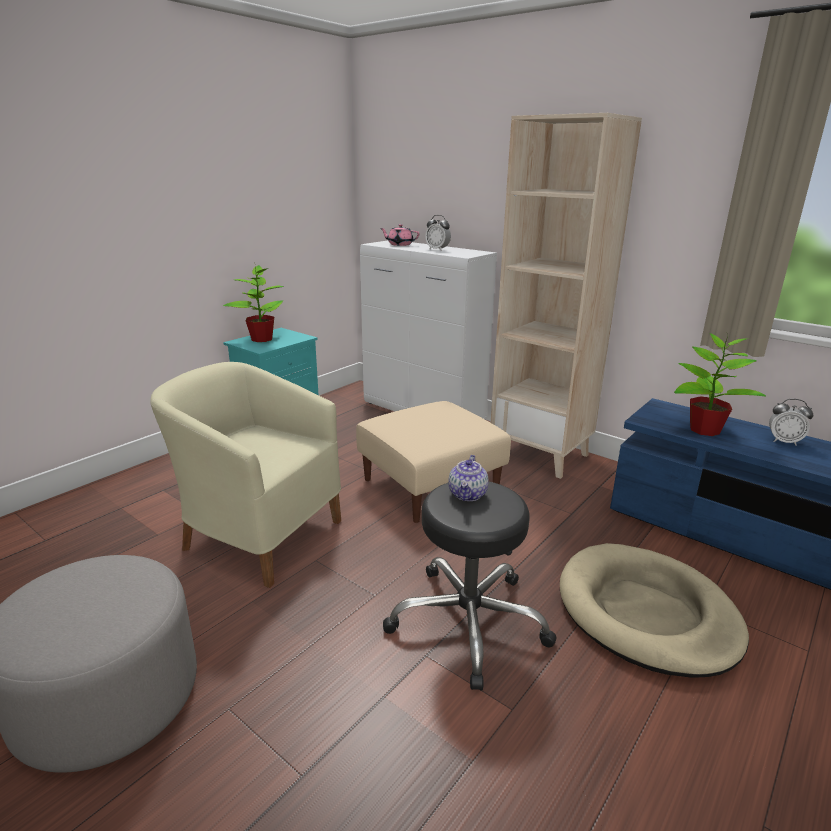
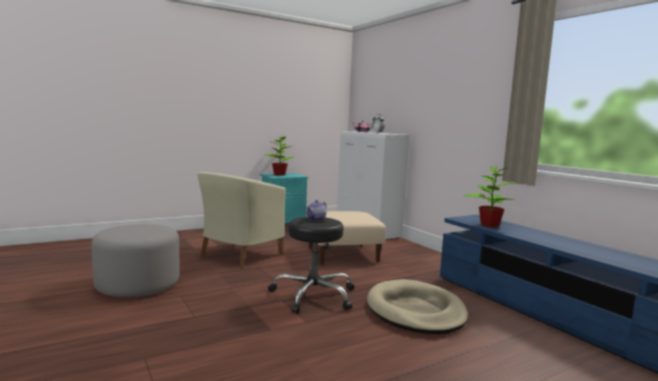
camera: 20 degrees right, 15 degrees down
(259, 534) = (239, 255): beige armchair -> beige armchair turned 105 degrees counterclockwise
(541, 454) = (421, 254): beige bookcase -> none
(784, 441) = (535, 233): alarm clock -> none

